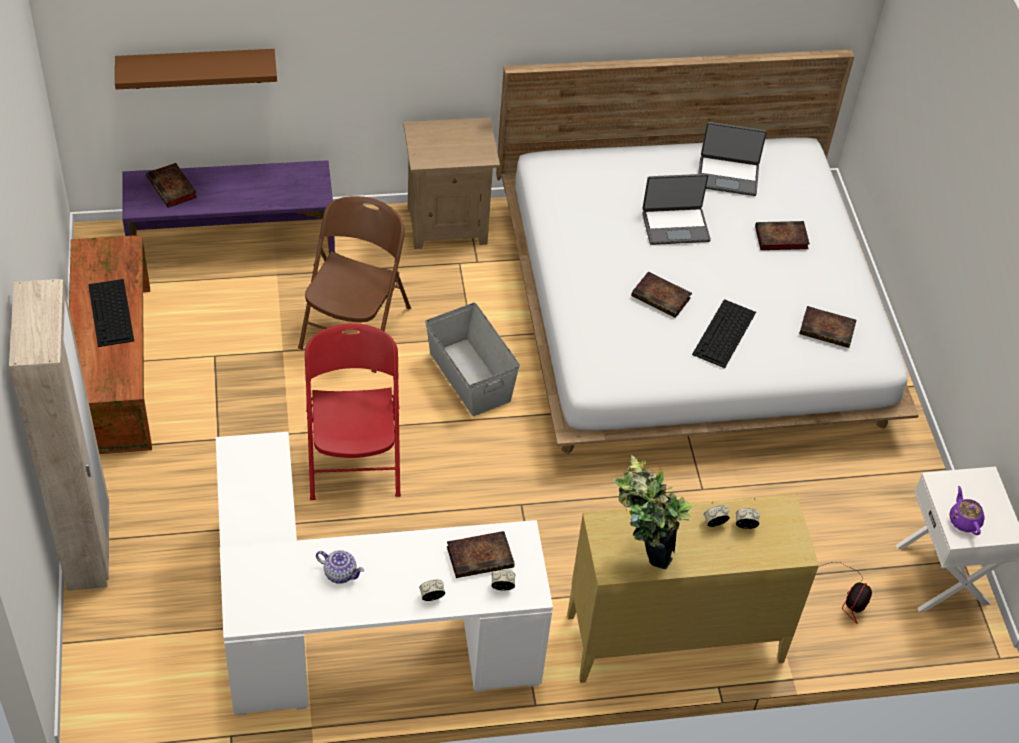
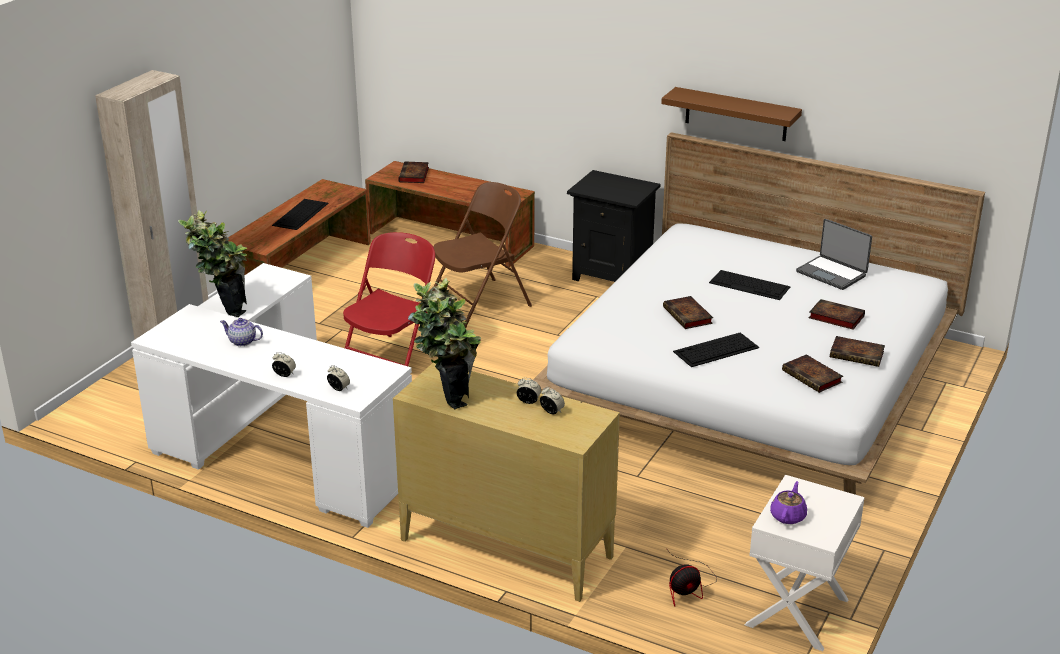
camera: 40 degrees right, 20 degrees down
(196, 68) = (450, 80): brown shelf -> brown shelf (736, 114)
(234, 240) = (452, 239): purple bench -> brown bench
(254, 533) = (222, 310): none -> potted plant
(340, 573) = (243, 342): teapot -> teapot turned 135 degrees clockwise
(448, 226) = (612, 276): beige nightstand -> black nightstand
(470, 376) = (530, 353): grey storage box -> none
(481, 556) = (346, 369): book -> book (858, 355)
(675, 226) = (750, 285): laptop -> keyboard

